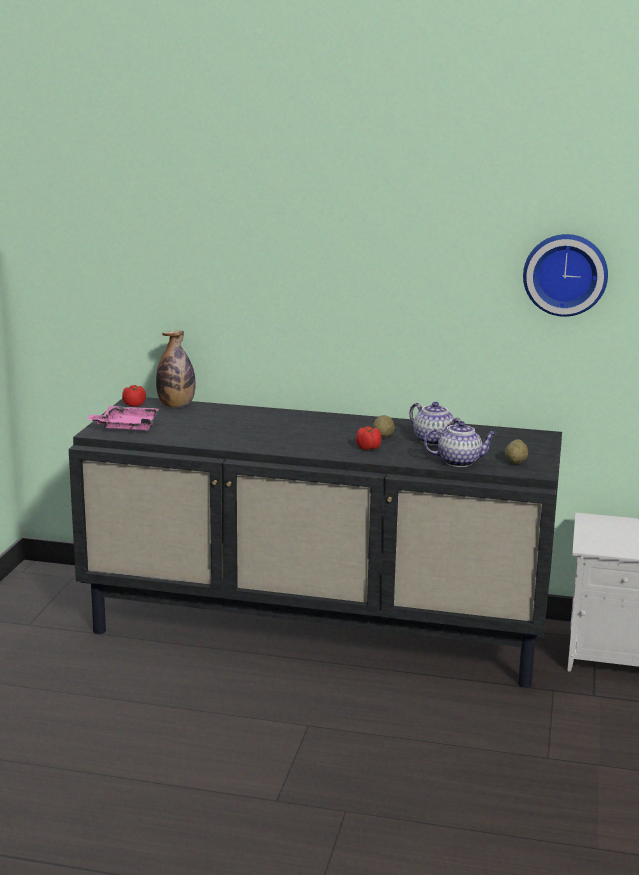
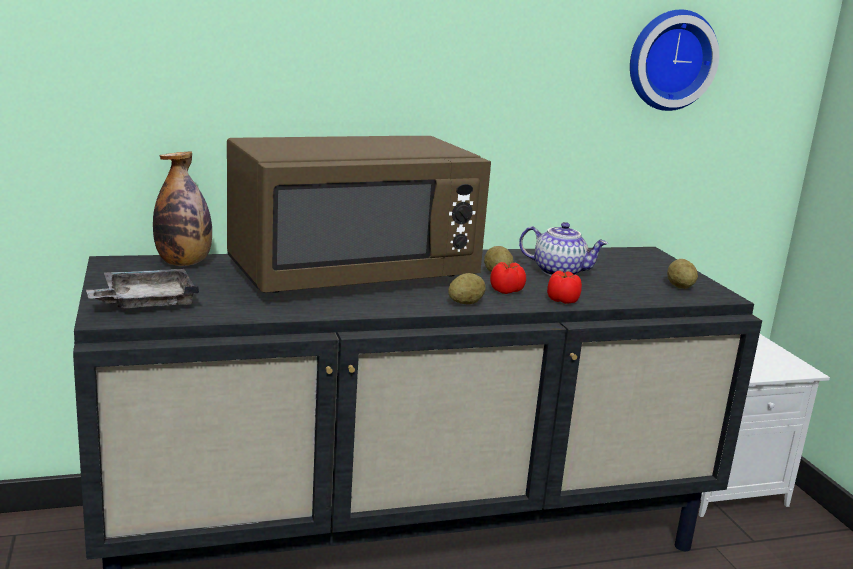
camera: 30 degrees left, 0 degrees up
(126, 427) = (146, 302): pink tray -> grey tray
(135, 405) = (120, 268): tomato -> tomato (563, 300)
(276, 425) = (353, 275): none -> brown microwave
(325, 452) = (465, 303): none -> potato
(460, 462) = (628, 294): teapot -> none

